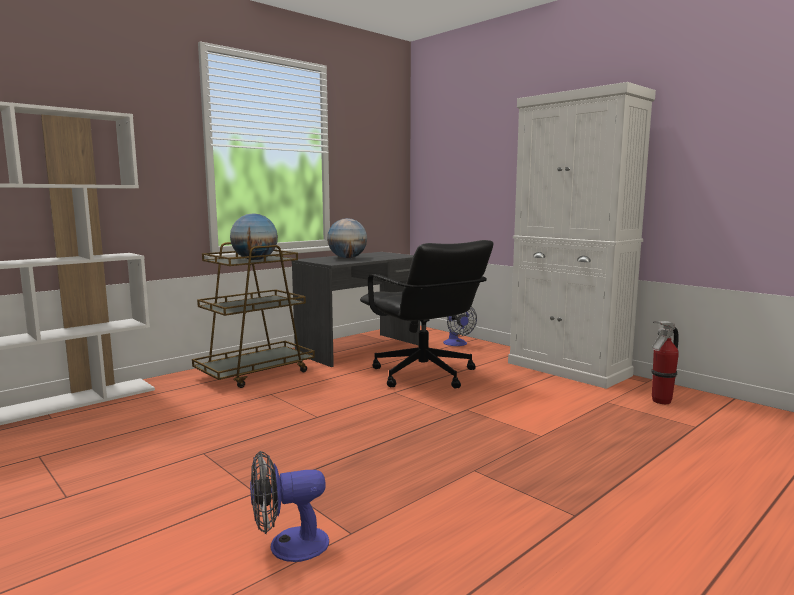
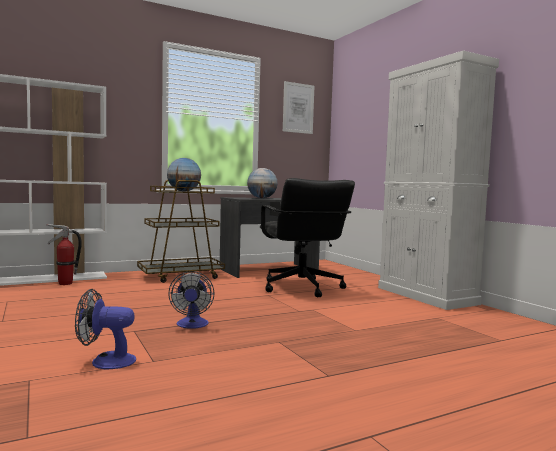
camera: 15 degrees right, 5 degrees down
(373, 133) = (298, 108): none -> picture
(457, 344) = (349, 274): fan -> fan (192, 325)
(661, 401) = (487, 322): fire extinguisher -> fire extinguisher (64, 283)

